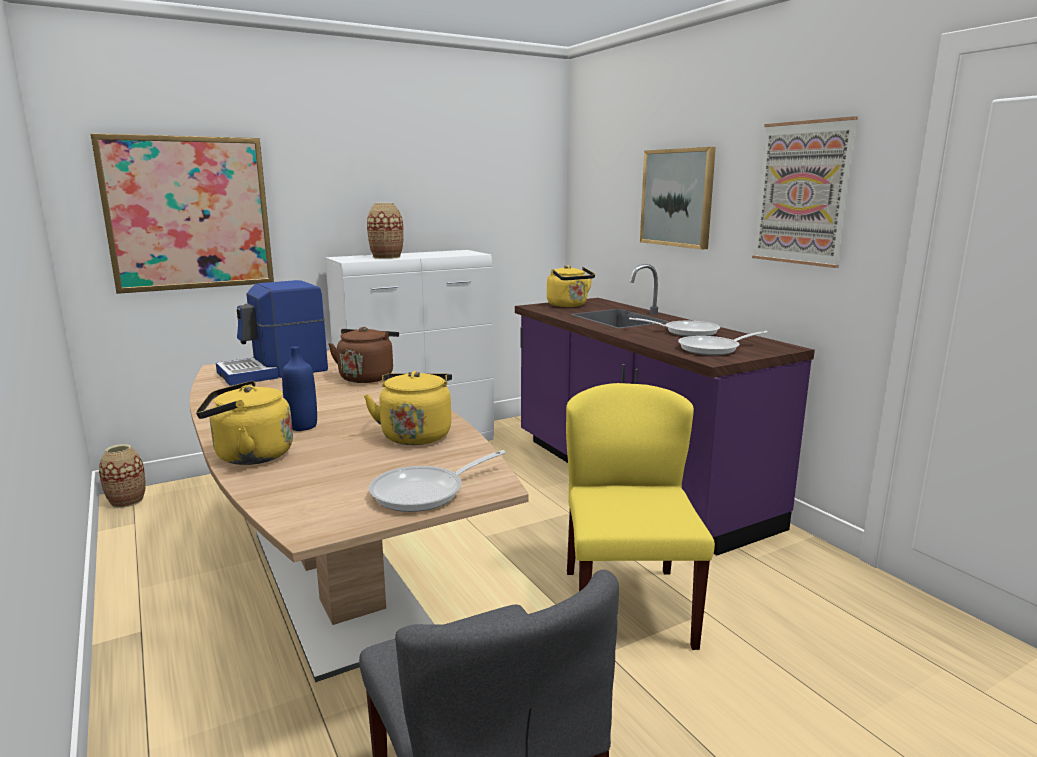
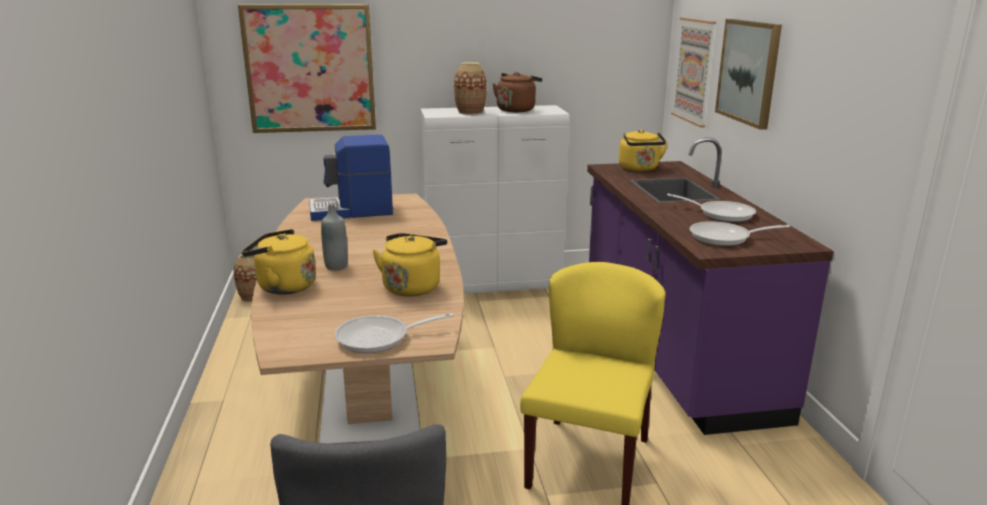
camera: 20 degrees right, 5 degrees up
(302, 426) = (336, 266): blue bottle -> grey bottle
(367, 377) = (418, 225): brown kettle -> brown kettle (517, 110)
(802, 193) = (843, 87): picture -> picture (694, 71)

